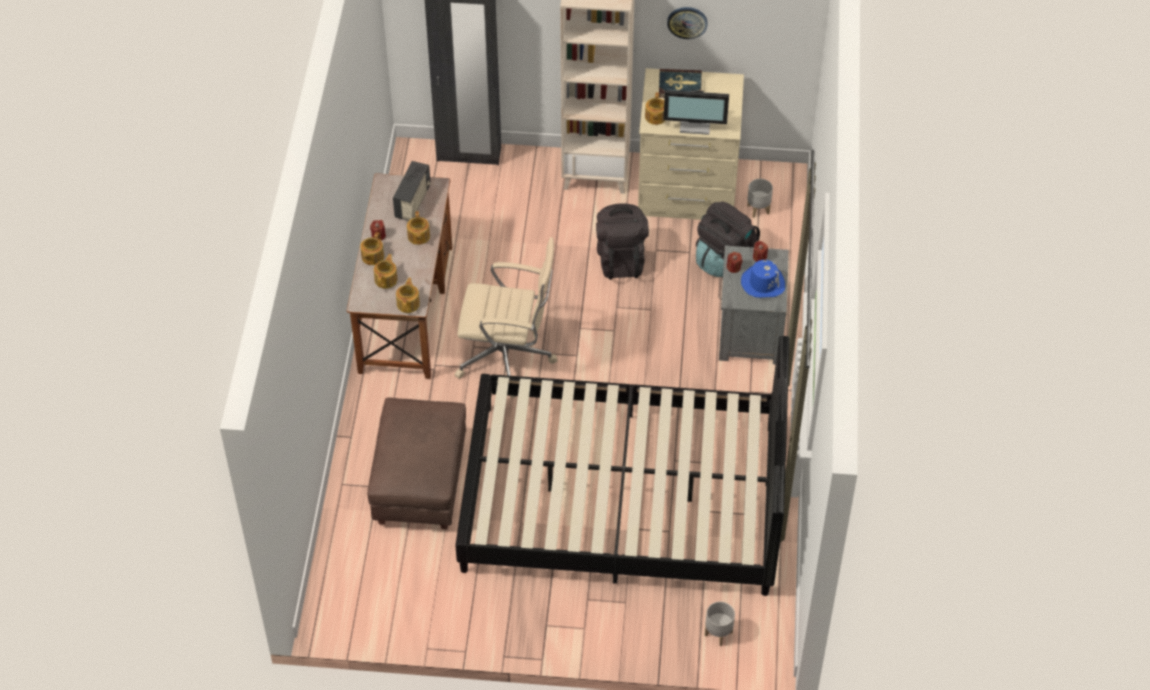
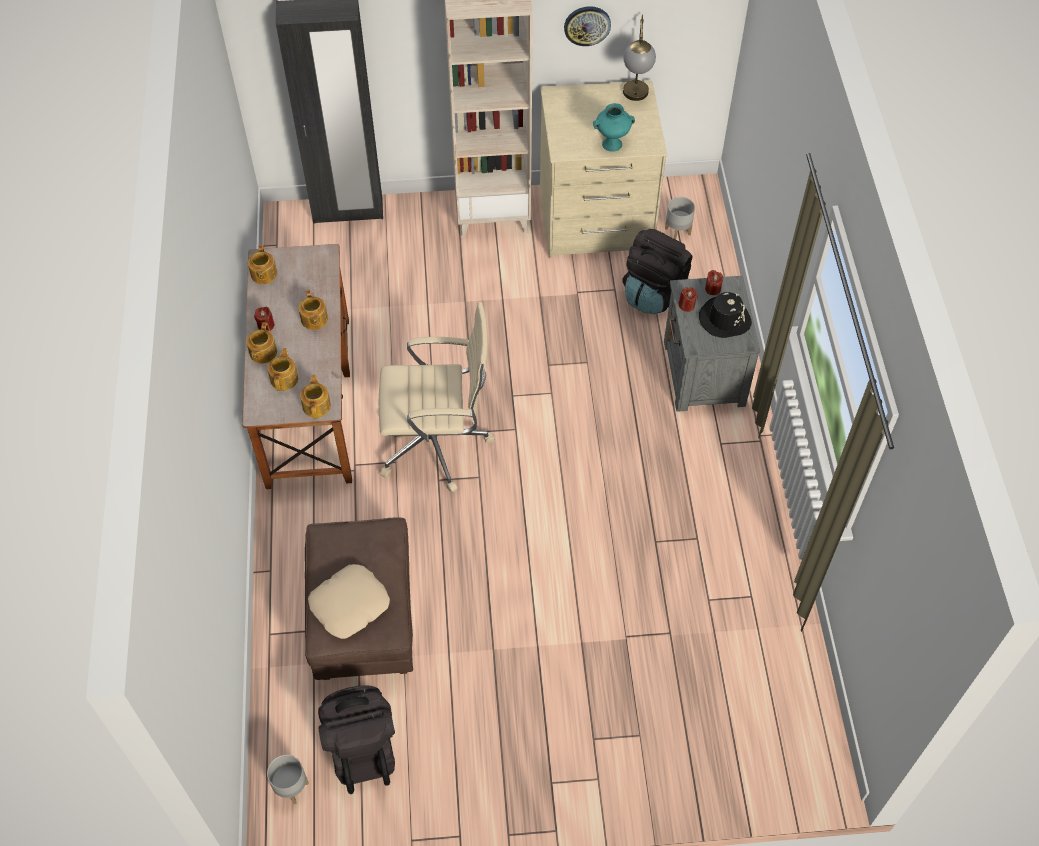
camera: 10 degrees left, 5 degrees up
(408, 461) = (350, 605): none -> beige pillow
(413, 202) = (300, 278): radio -> none
(621, 259) = (541, 308): black backpack -> black backpack (362, 748)
(622, 499) = (606, 600): black bed -> none
(655, 117) = (564, 141): teapot -> teapot (263, 275)
(680, 86) = (584, 102): book -> none
(695, 124) = (612, 144): monitor -> turquoise vase
(718, 634) = (758, 759): grey planter -> grey planter (291, 788)
(725, 88) = (635, 98): none -> table lamp
(763, 283) = (724, 319): blue hat -> black hat

